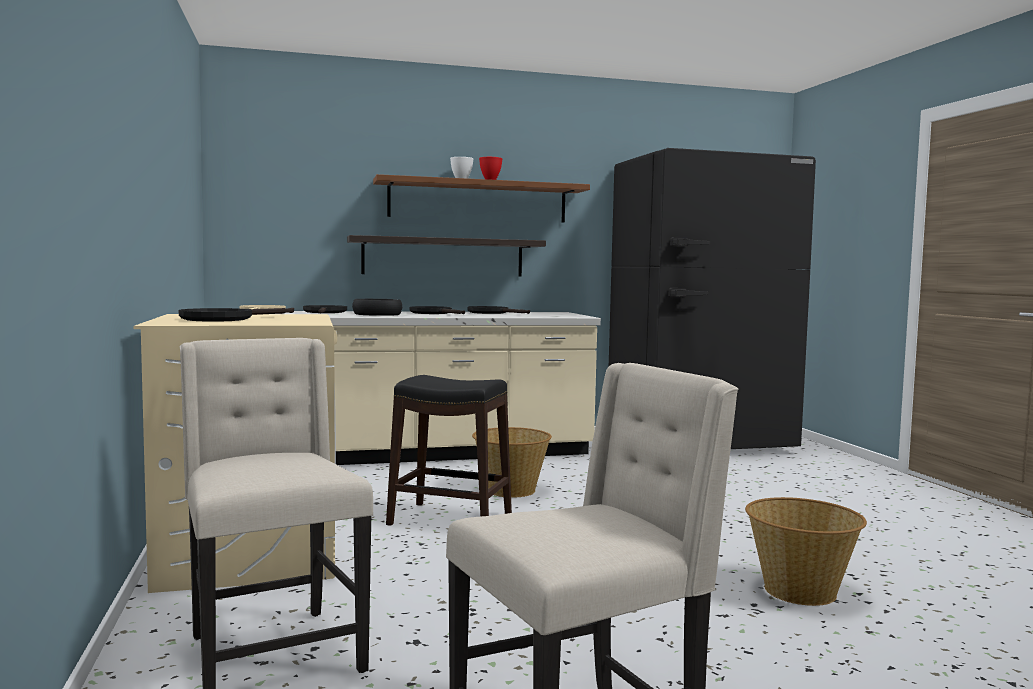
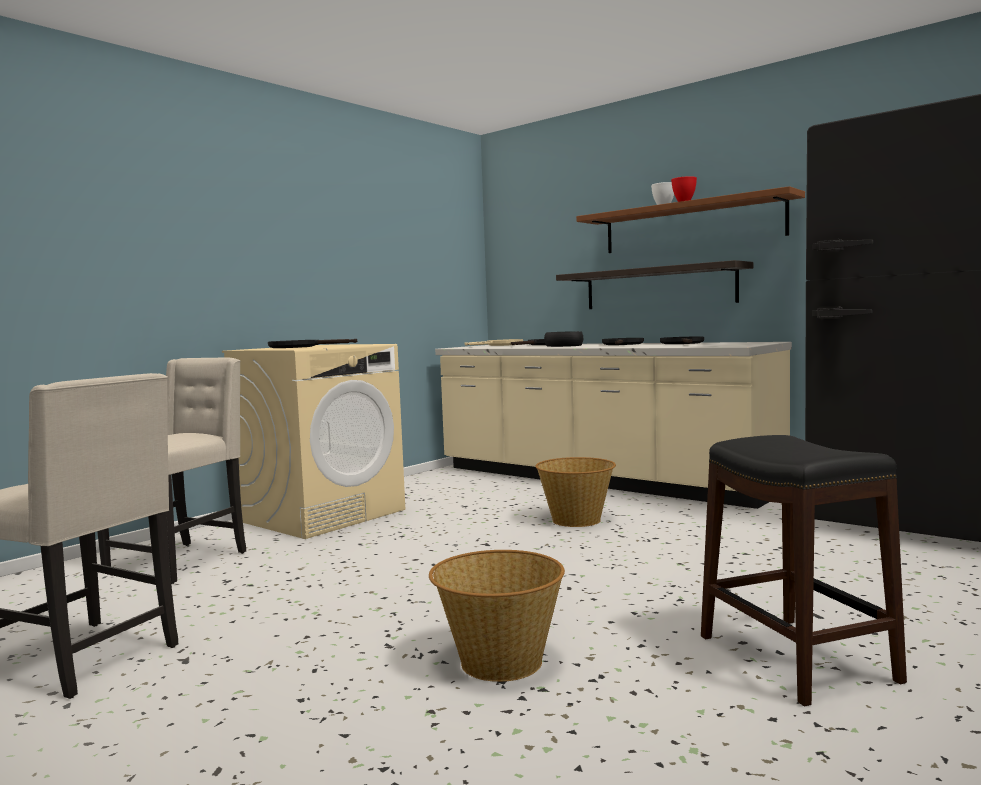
camera: 55 degrees right, 0 degrees up
(450, 519) = (467, 527): black stool -> black stool (796, 657)

